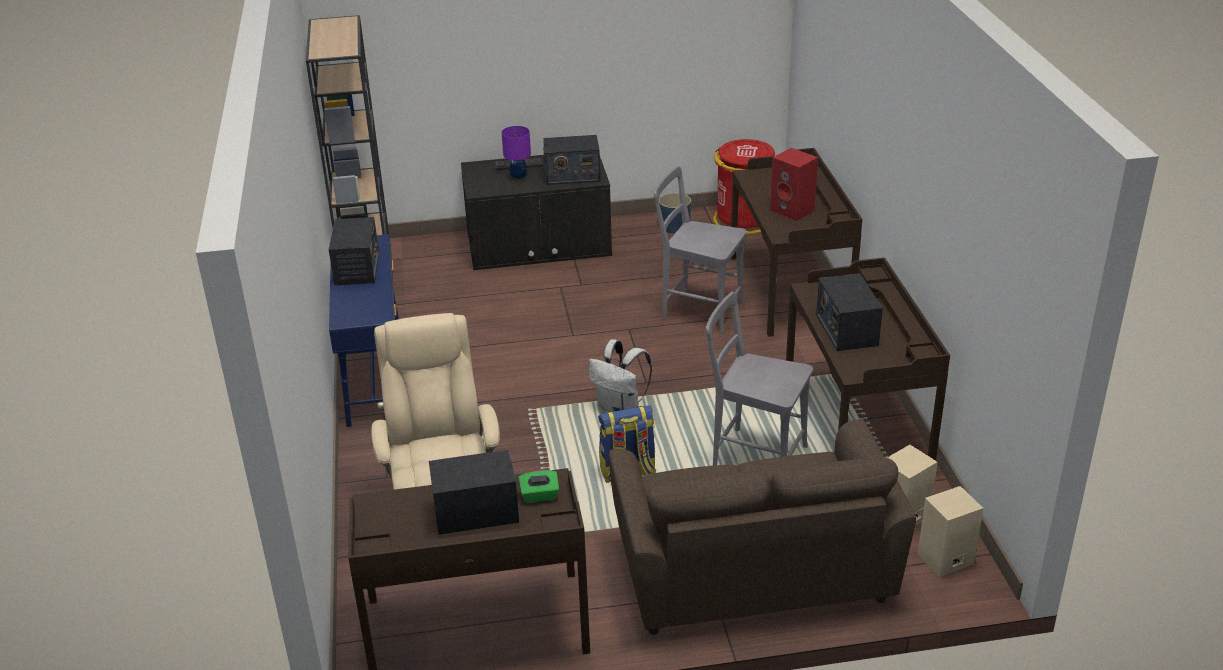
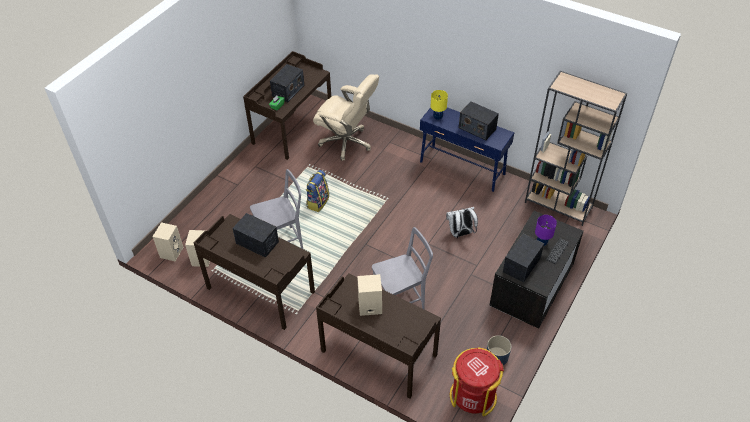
camera: 130 degrees right, 15 degrees up
(368, 309) = (438, 117): none -> yellow table lamp
(620, 407) = (357, 225): white backpack -> white backpack (460, 233)
(751, 571) = (233, 199): brown sofa -> none
(793, 210) = (369, 307): red speaker -> beige speaker

